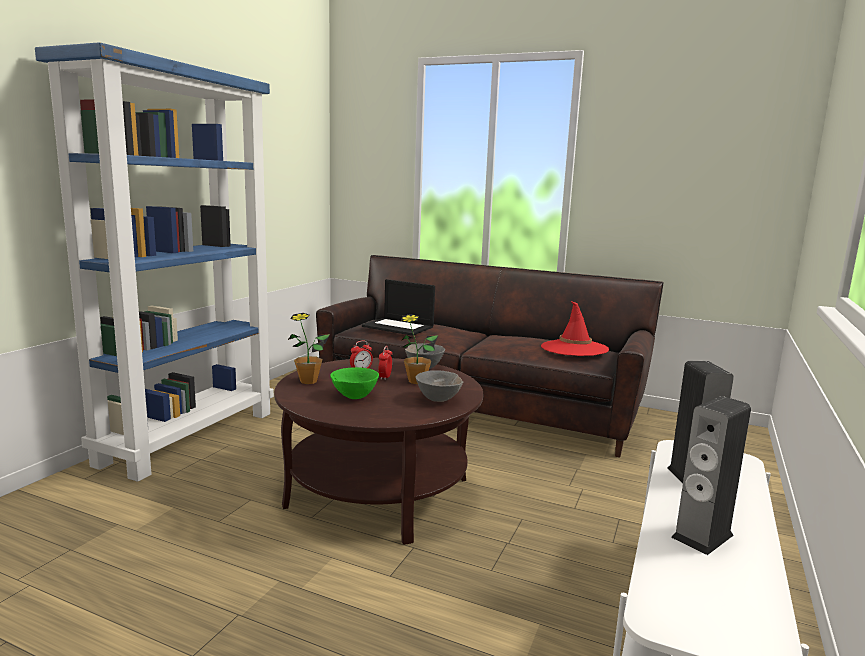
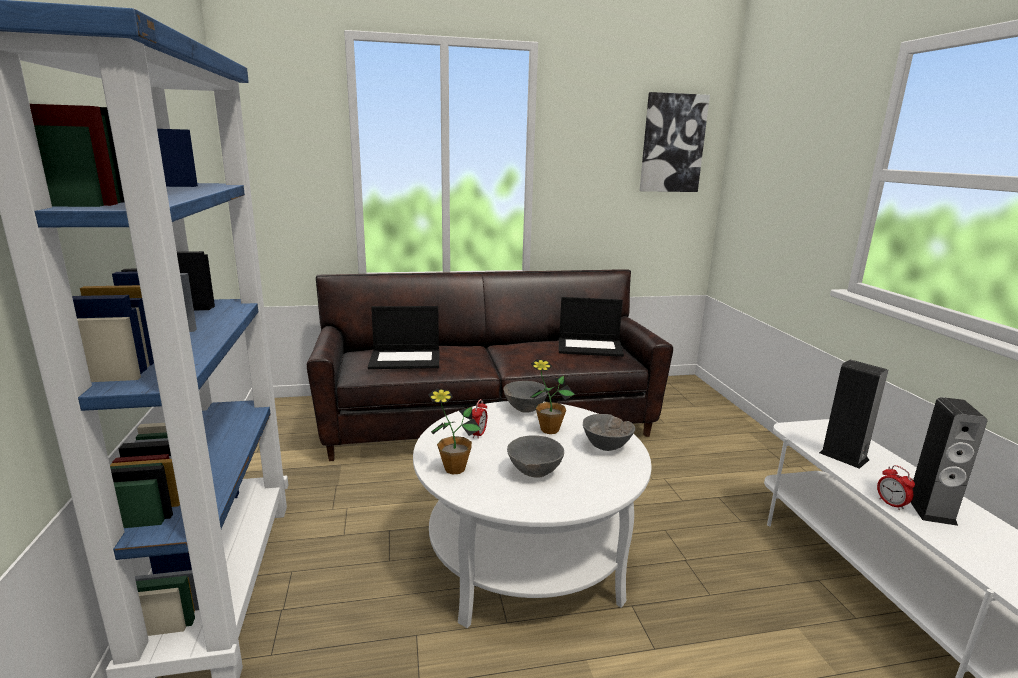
camera: 35 degrees left, 5 degrees up
(354, 397) = (534, 473): green bowl -> grey bowl
(378, 492) = (527, 558): brown coffee table -> white coffee table
(385, 377) = (515, 435): alarm clock -> alarm clock (891, 504)
(574, 348) = (590, 347): red hat -> laptop
(738, 145) = (672, 143): none -> picture

